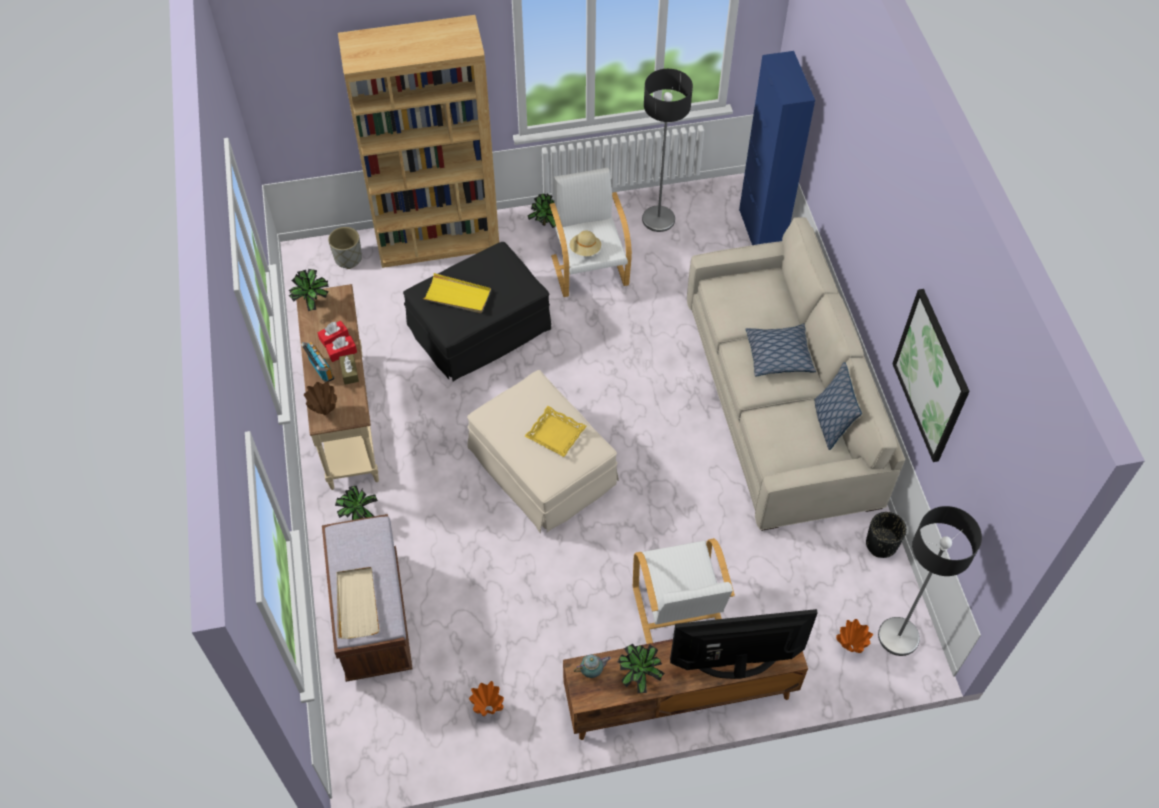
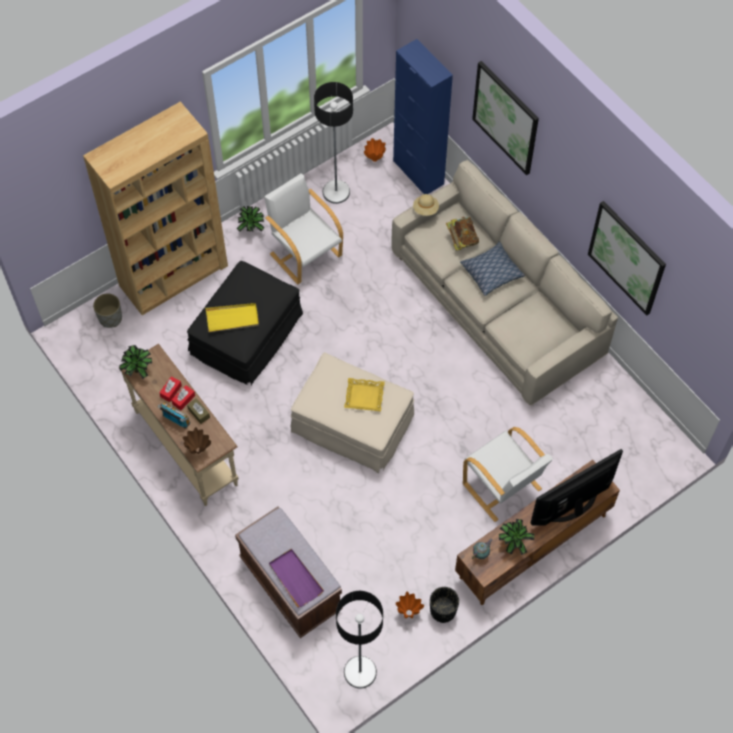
camera: 25 degrees left, 5 degrees up
(357, 604) = (295, 578): beige tray -> purple tray
(359, 517) = (238, 517): potted plant -> none
(585, 250) = (306, 243): beige hat -> beige hat (425, 209)
(762, 307) = (462, 240): none -> book
(830, 423) = (551, 309): pillow -> none
(850, 647) = (628, 463): orange vase -> orange vase (375, 159)
(853, 163) = (506, 117): none -> picture
(881, 544) = (616, 381): black planter -> black planter (443, 610)
(898, 637) = (656, 442): floor lamp -> floor lamp (360, 672)

